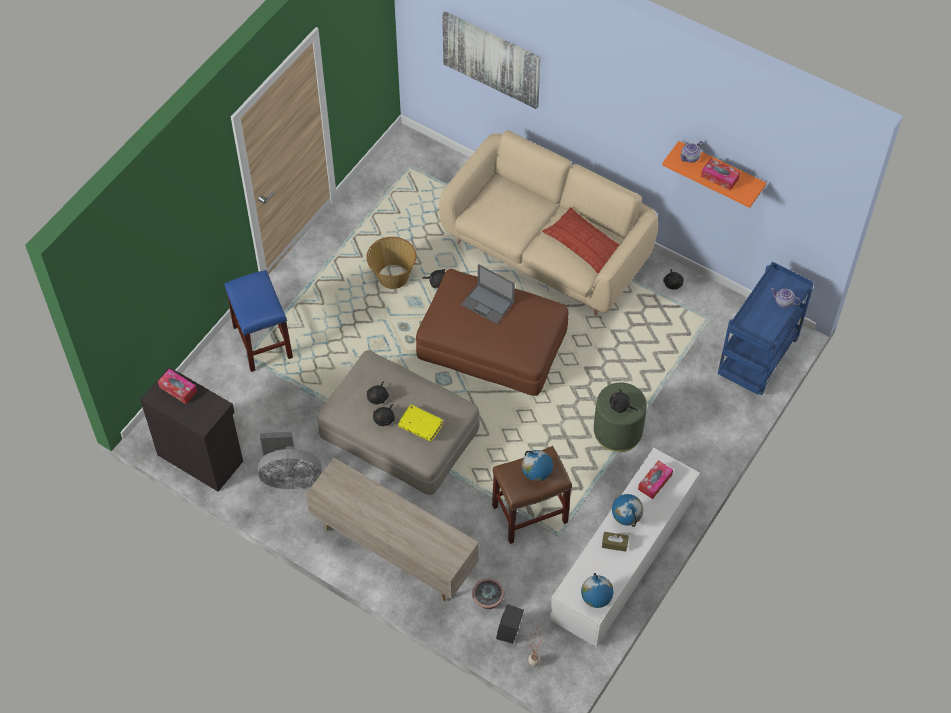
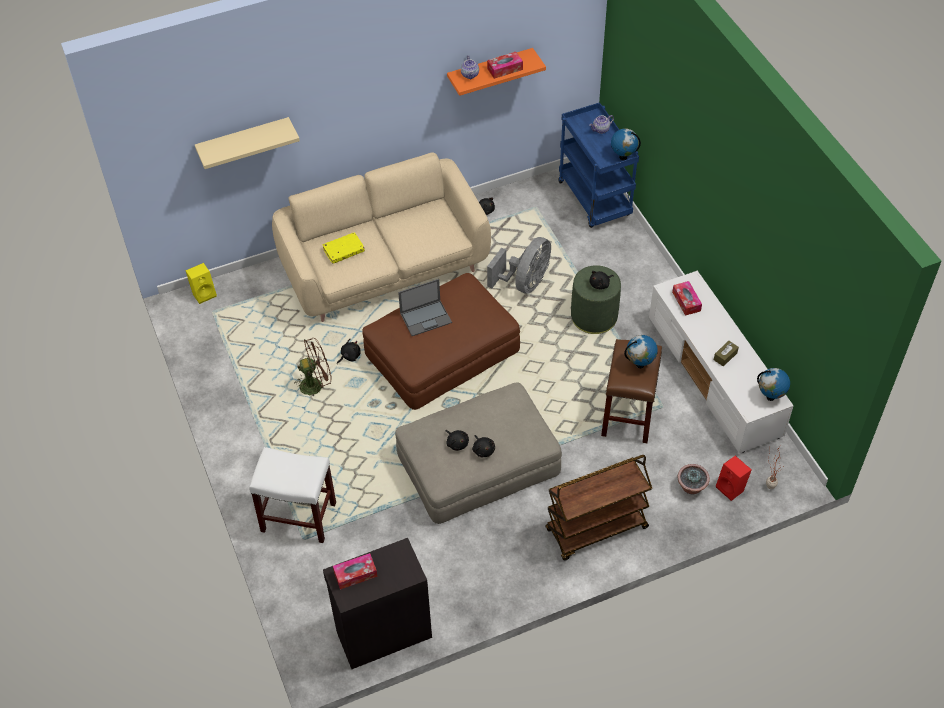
camera: 55 degrees left, 5 degrees down
(262, 341) = (298, 517): blue stool -> white stool
(289, 477) = (461, 570): grey fan -> grey fan (525, 283)
(392, 277) = (316, 384): basket -> brown fan
(394, 551) = (596, 530): beige tv stand -> brown cart
(420, 425) = (511, 427): yellow book -> yellow book (344, 251)
(423, 149) = (204, 293): none -> yellow speaker
(491, 59) = (244, 141): picture -> beige shelf
(510, 633) = (731, 488): black speaker -> red speaker
(584, 244) = (428, 223): pillow -> none
(626, 520) = (708, 338): globe -> globe (623, 157)

